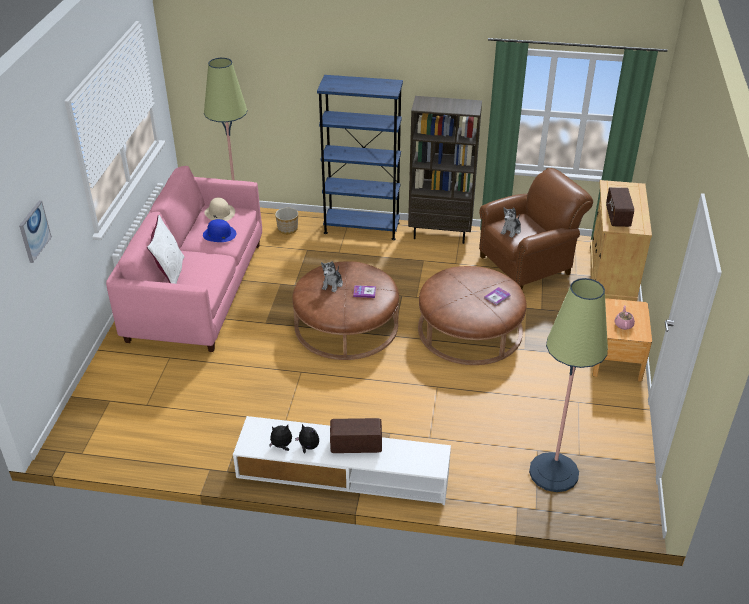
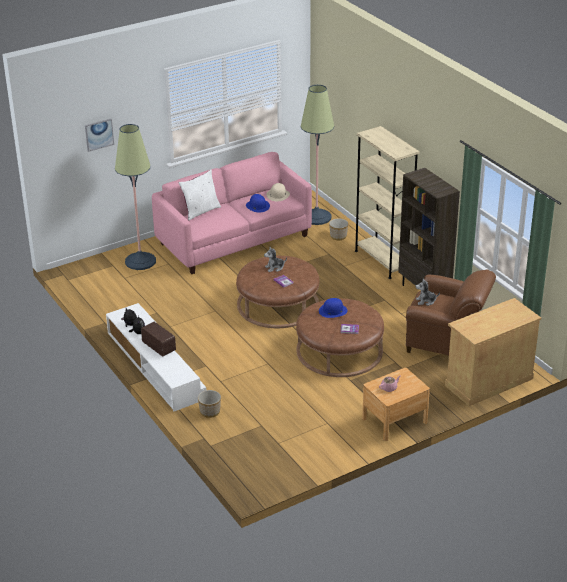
camera: 50 degrees right, 5 degrees down
(361, 228) = (382, 260): blue bookcase -> beige bookcase
(453, 290) = (332, 311): none -> blue hat
(475, 475) = (210, 412): none -> planter
(553, 472) = (249, 440): floor lamp -> floor lamp (140, 261)
(618, 217) = (475, 322): radio -> none

